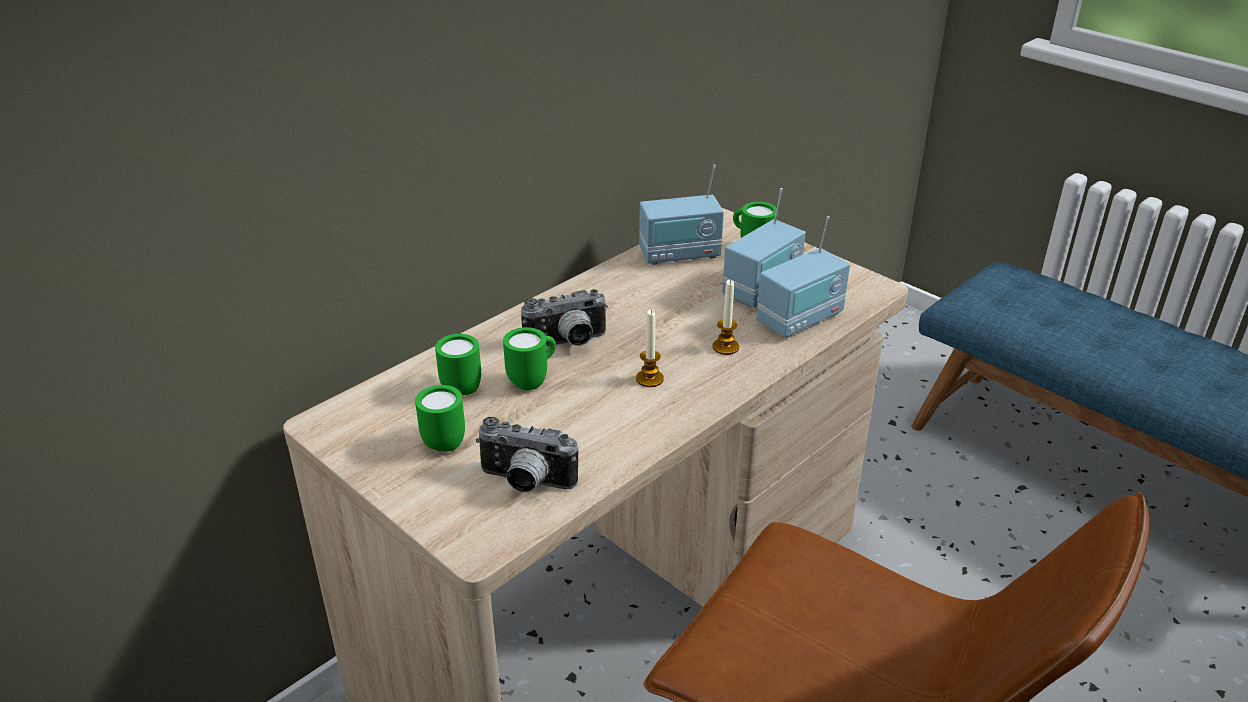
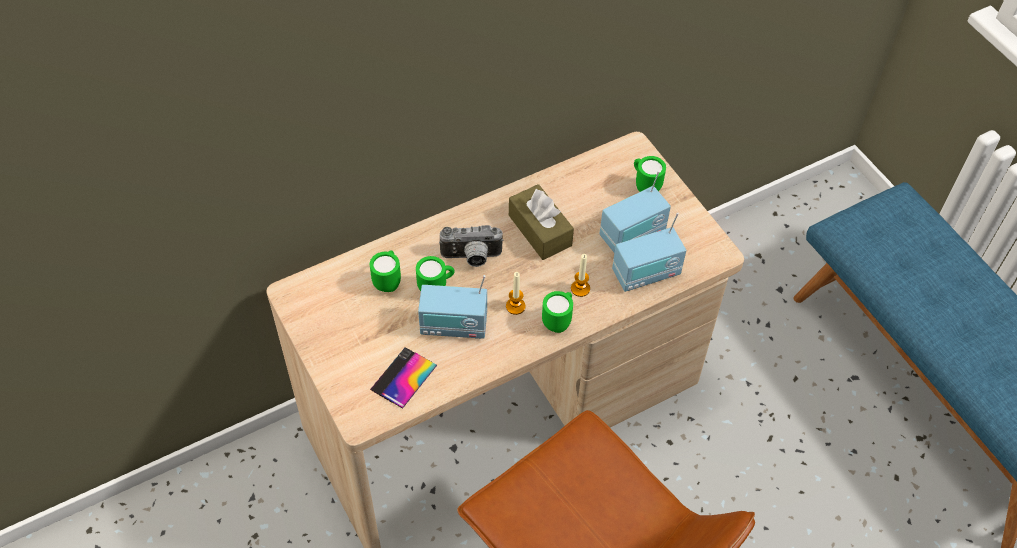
camera: 15 degrees right, 20 degrees up
(447, 440) = (365, 328): green mug -> green mug (558, 321)
(525, 483) = (403, 377): camera -> phone
(644, 304) = (540, 230): none -> brown tissue box
(680, 255) = (586, 182): radio -> radio (453, 326)

